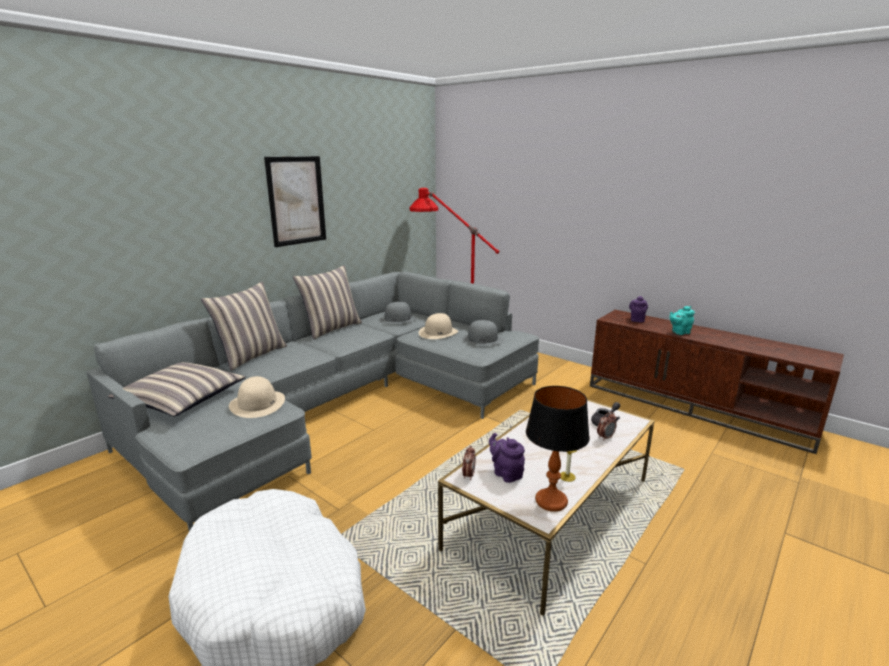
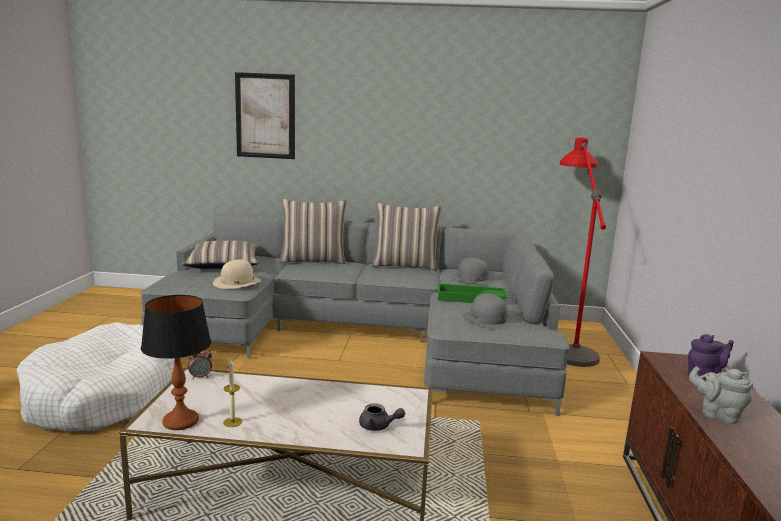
camera: 55 degrees right, 5 degrees down
(296, 201) = (410, 134): picture -> picture (265, 116)
(438, 332) = (470, 299): beige hat -> green tray
(506, 473) = (216, 392): purple teapot -> none
(605, 437) = (340, 431): alarm clock -> none
(679, 332) = (717, 414): turquoise teapot -> grey teapot

